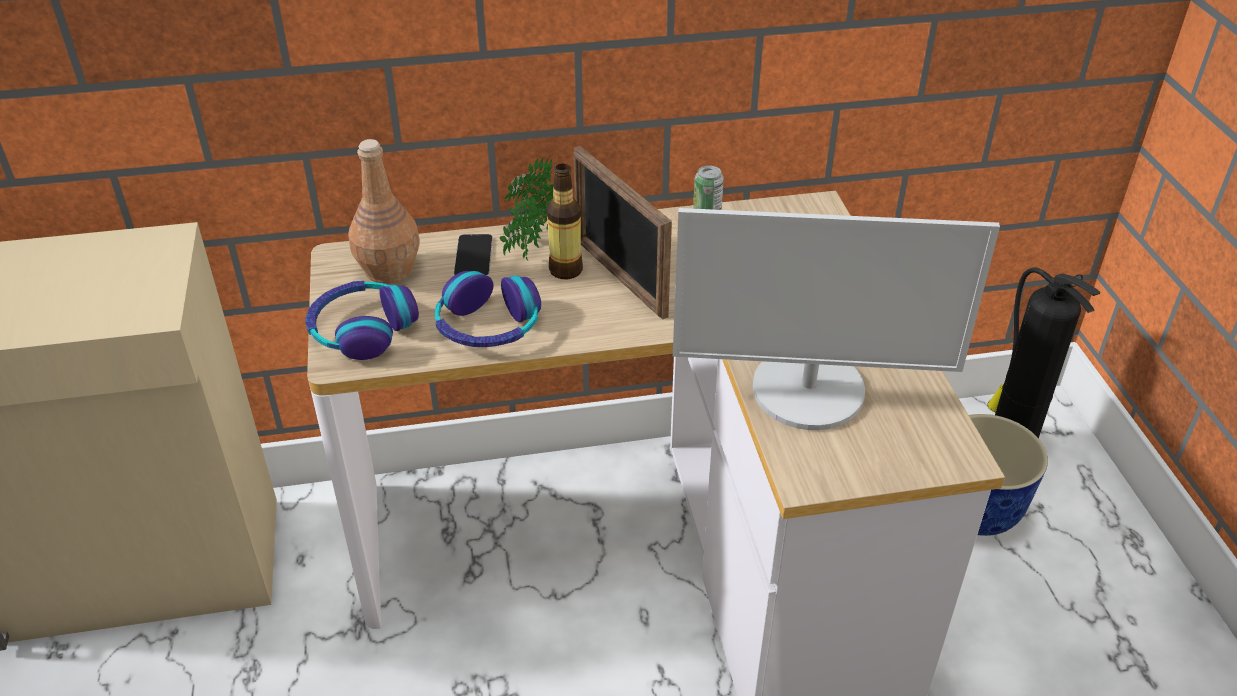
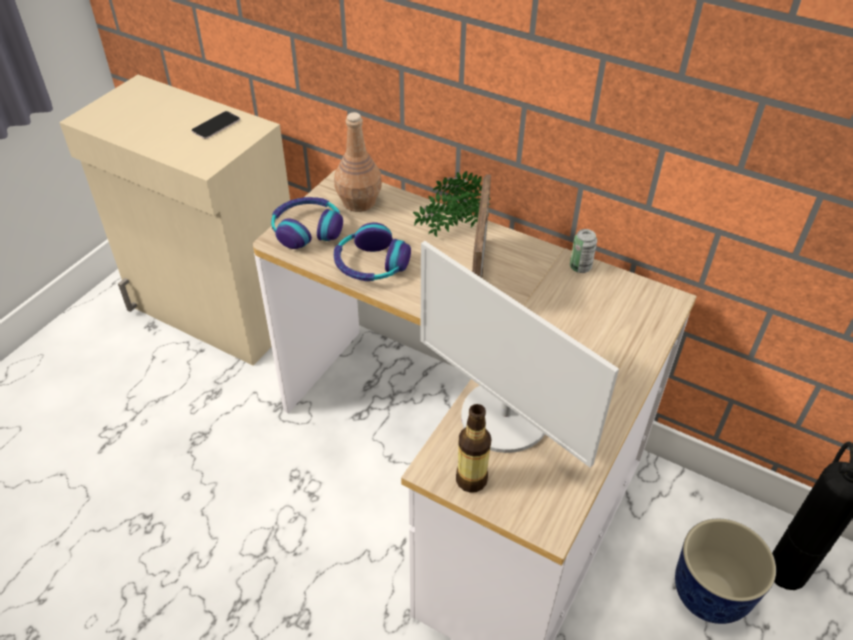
camera: 40 degrees right, 5 degrees up
(473, 257) = (411, 218): phone -> phone (216, 126)
(565, 270) = (452, 254): bottle -> bottle (471, 480)

